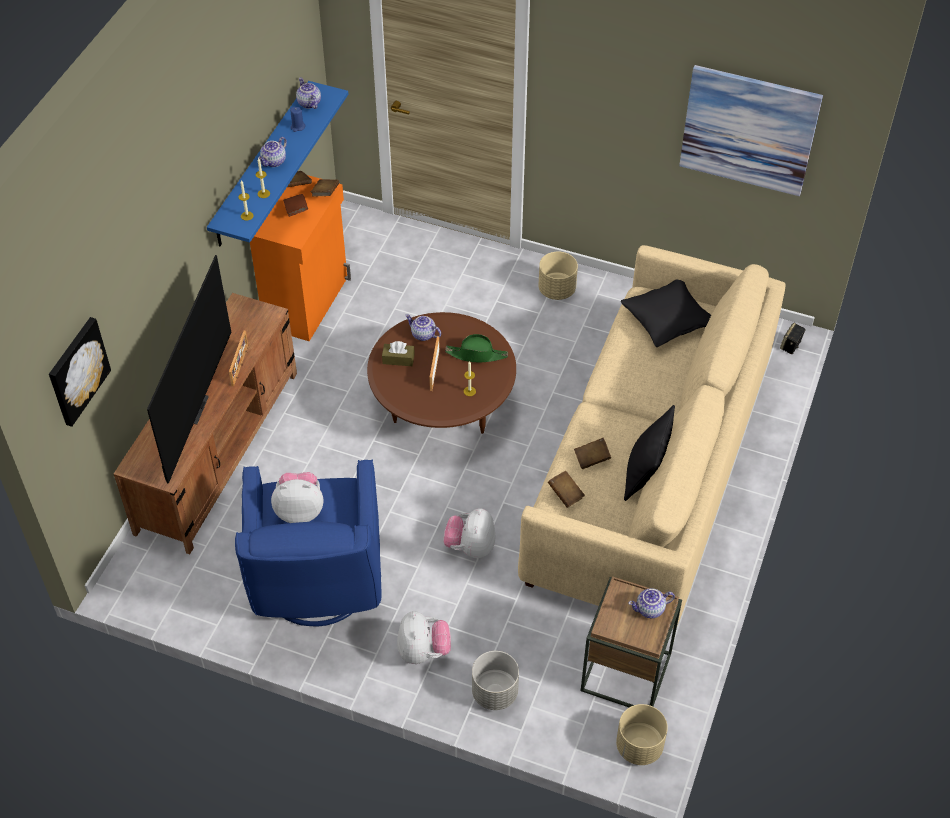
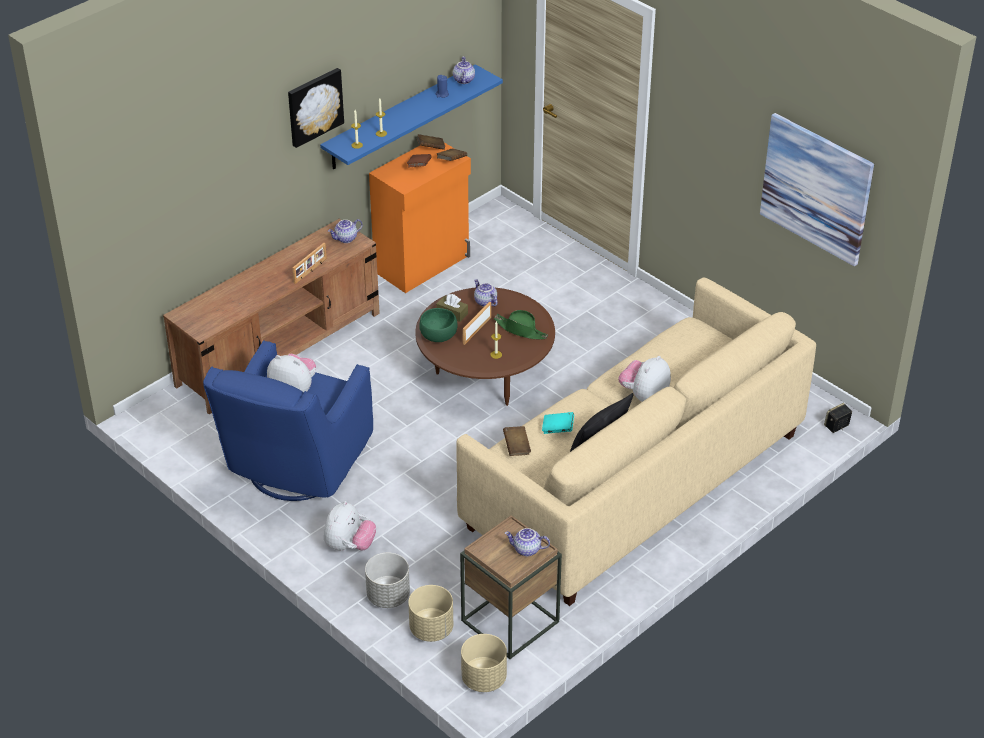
camera: 25 degrees right, 10 degrees down
(77, 370) = (144, 202): picture -> picture (314, 106)
(191, 407) = (252, 288): television -> none
(274, 162) = (405, 114): teapot -> teapot (346, 239)
(401, 390) = (439, 336): none -> green bowl
(470, 547) = (439, 485): plush toy -> plush toy (644, 396)
(557, 290) = (647, 318): beige planter -> beige planter (432, 629)
(592, 459) = (558, 429): brown book -> turquoise book
(667, 320) = (700, 348): black pillow -> none

